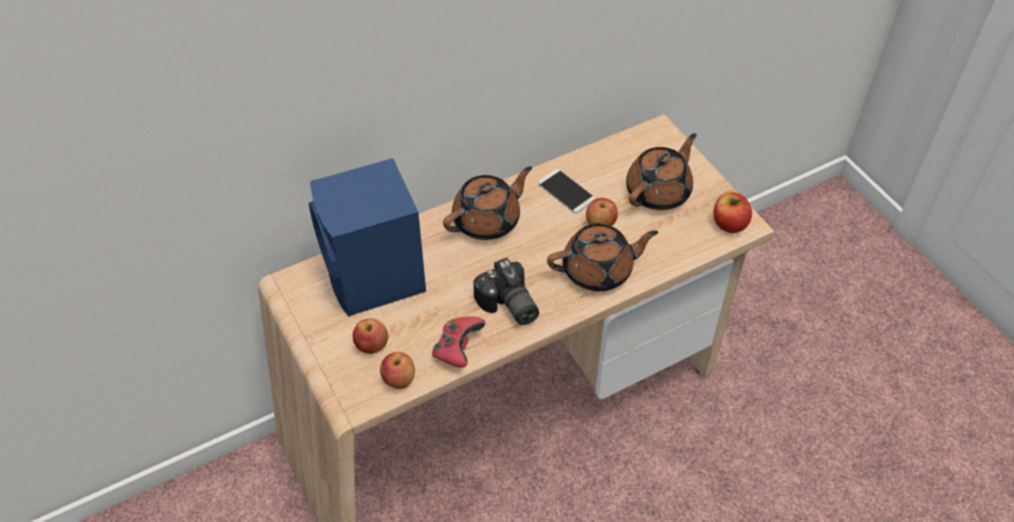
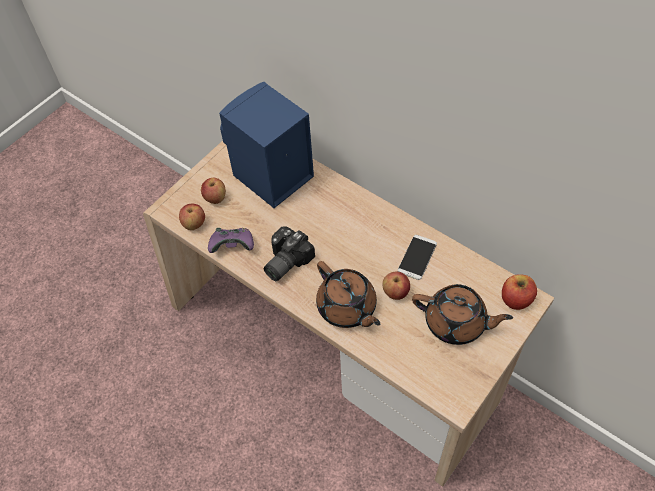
camera: 70 degrees right, 5 degrees up
(457, 349) = (233, 246): red game controller -> purple game controller
(488, 220) = (359, 218): brown teapot -> none
(729, 224) = (450, 389): apple -> apple (516, 299)

